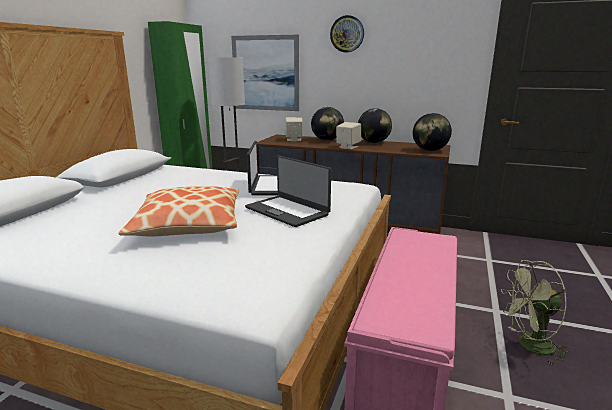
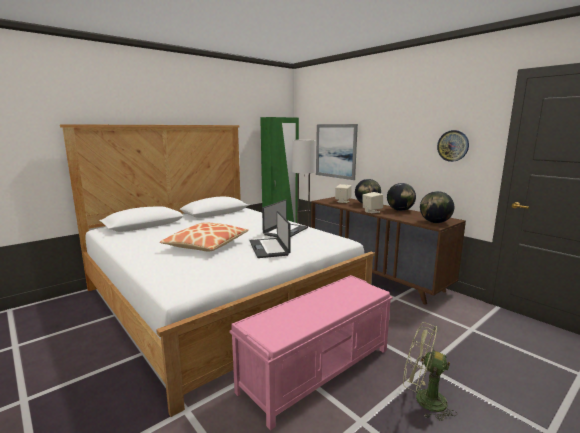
camera: 30 degrees right, 5 degrees down
(347, 34) = (389, 124): wall clock -> wall clock (453, 146)

